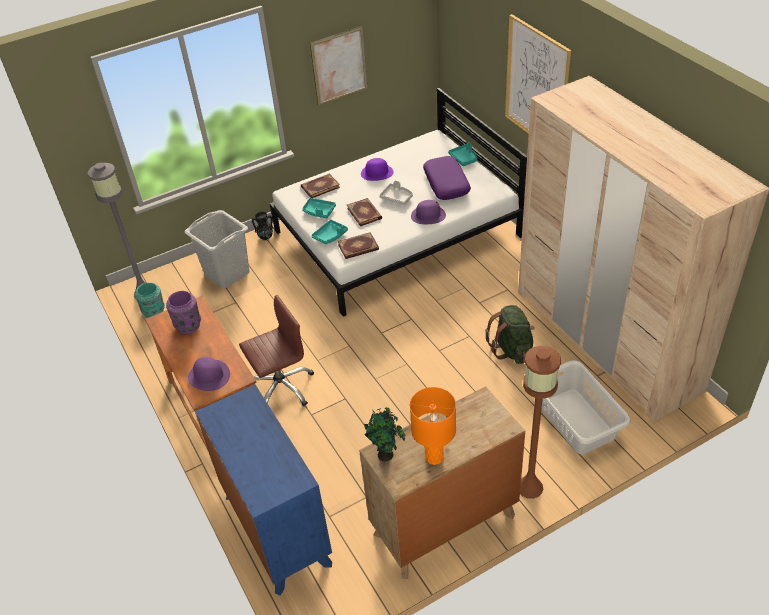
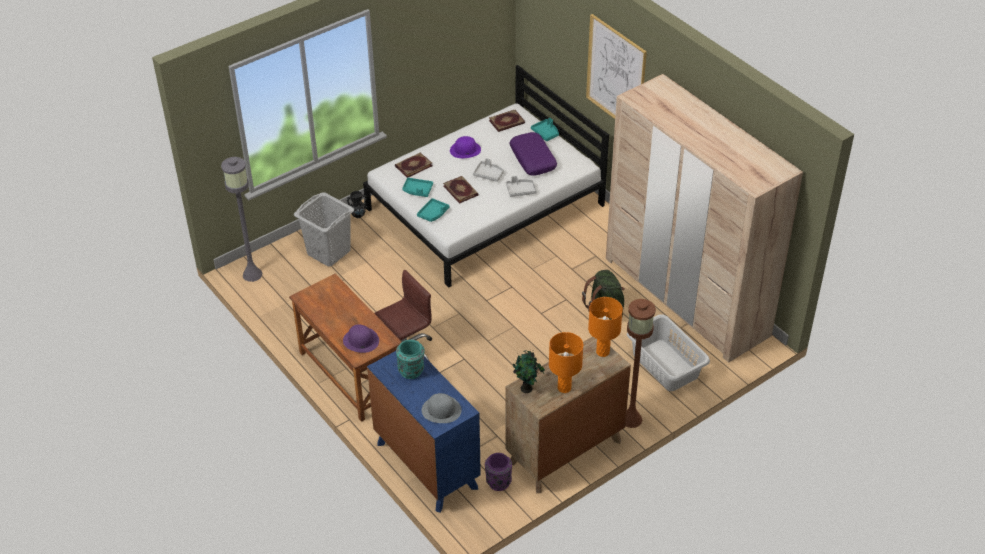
camera: 10 degrees left, 0 degrees up
(154, 311) = (267, 291): turquoise vase -> turquoise vase (411, 371)
(188, 325) = (330, 300): purple vase -> purple vase (498, 482)
(271, 478) = (441, 410): none -> grey hat
(339, 66) = (429, 53): picture -> none
(358, 247) = (461, 223): book -> book (507, 122)
(428, 215) = (520, 190): purple hat -> grey tray
(490, 410) = (602, 352): none -> orange table lamp

